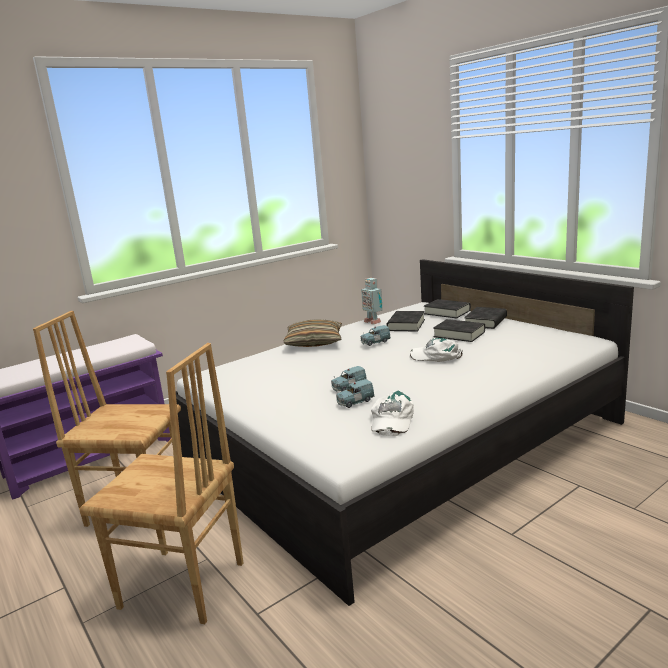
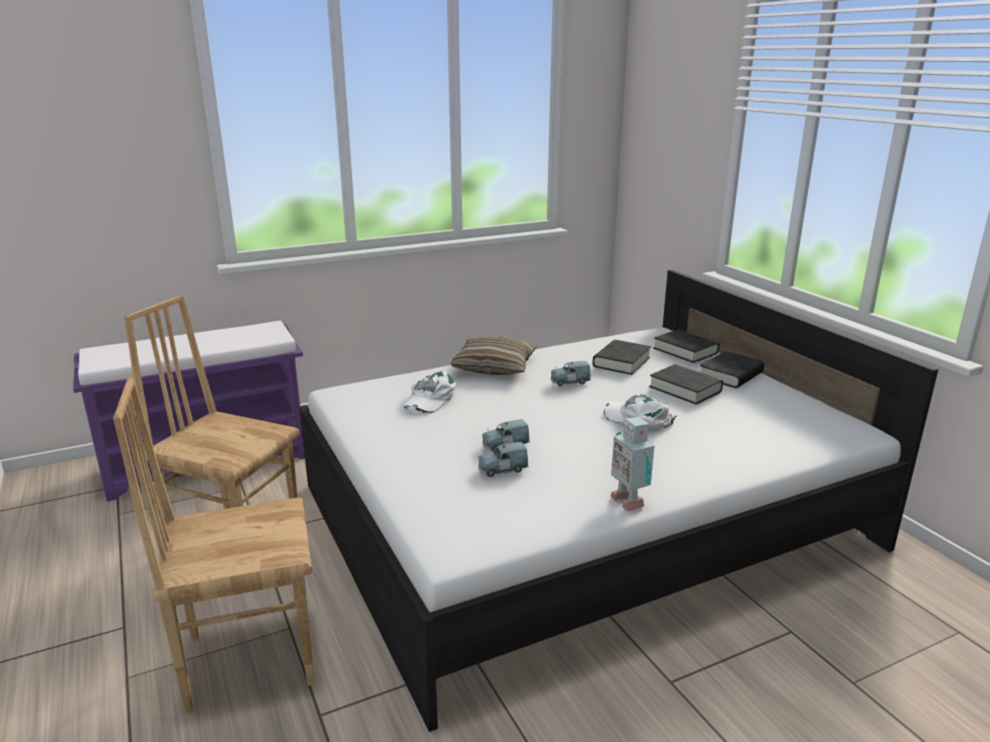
camera: 10 degrees right, 5 degrees up
(182, 587) = (249, 658): brown chair -> brown chair turned 135 degrees clockwise
(373, 321) = (582, 348): toy robot -> toy robot (628, 500)
(391, 420) = (535, 506): white cap -> white cap (429, 399)

